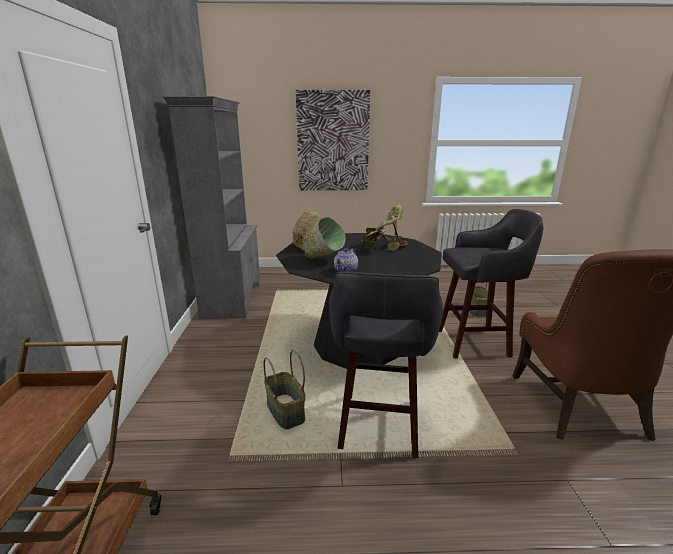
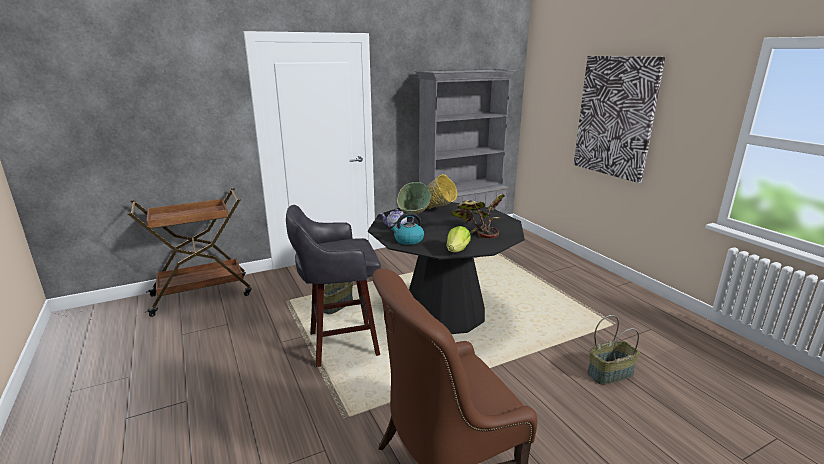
camera: 65 degrees right, 0 degrees up
(386, 272) = (408, 240): none -> kettle
(426, 260) = (457, 250): none -> lettuce
(476, 343) = (516, 381): grey stool -> none

